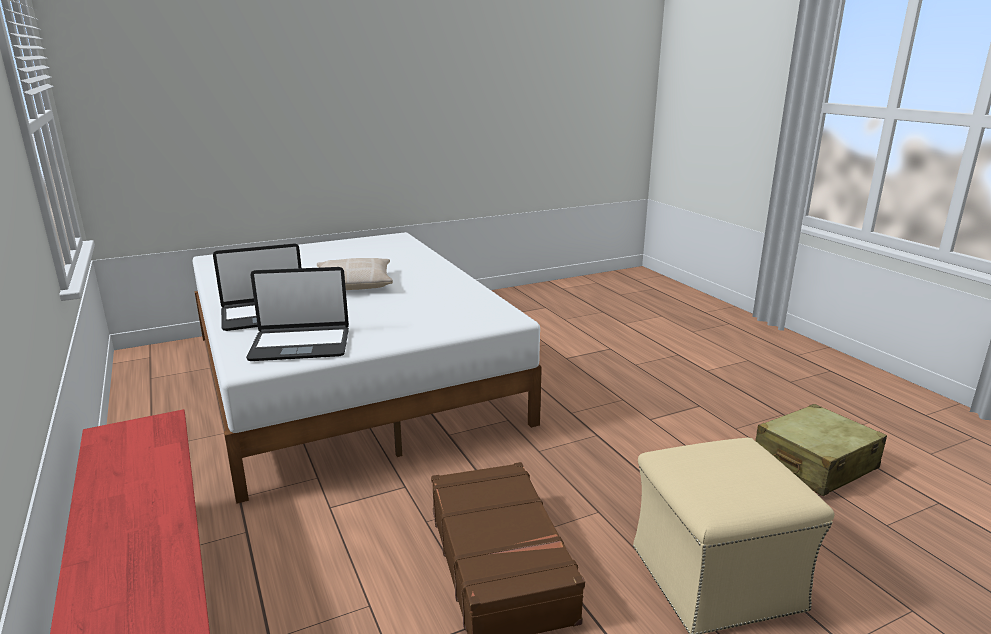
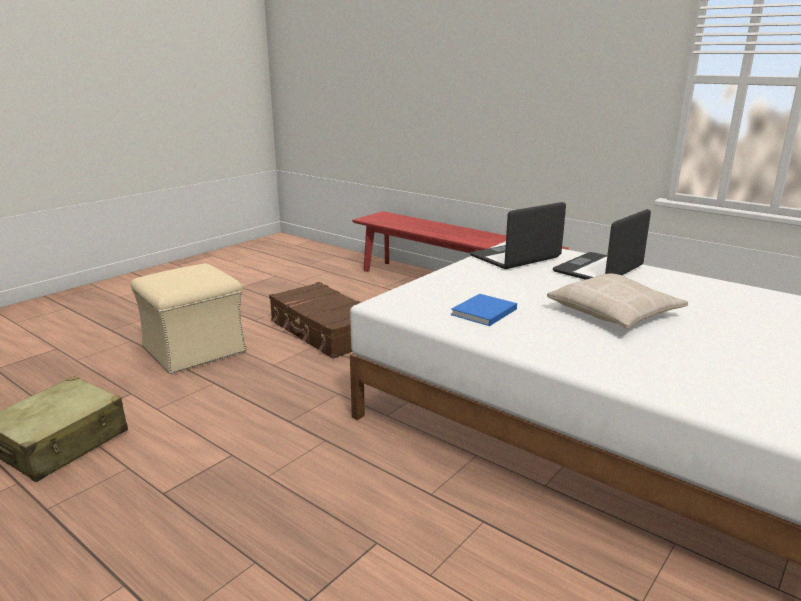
camera: 155 degrees right, 0 degrees up
(442, 299) = (483, 312): none -> blue book

